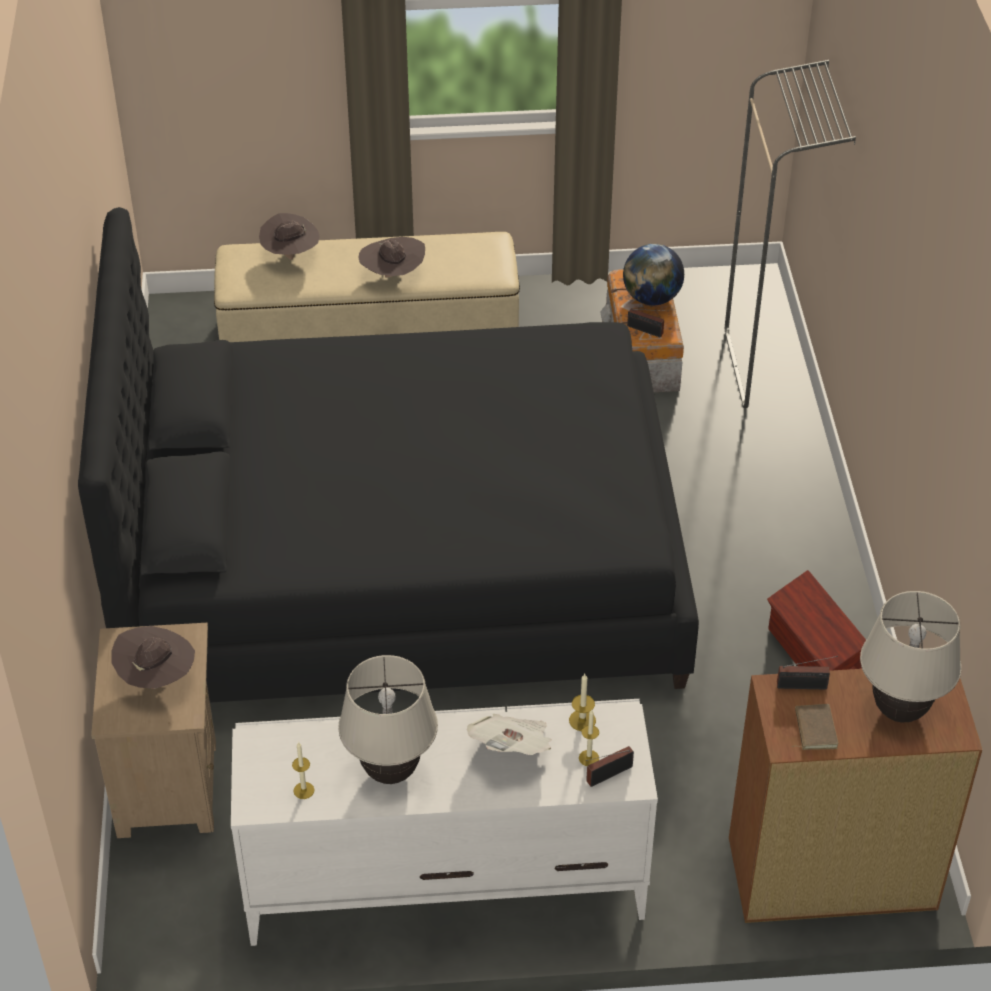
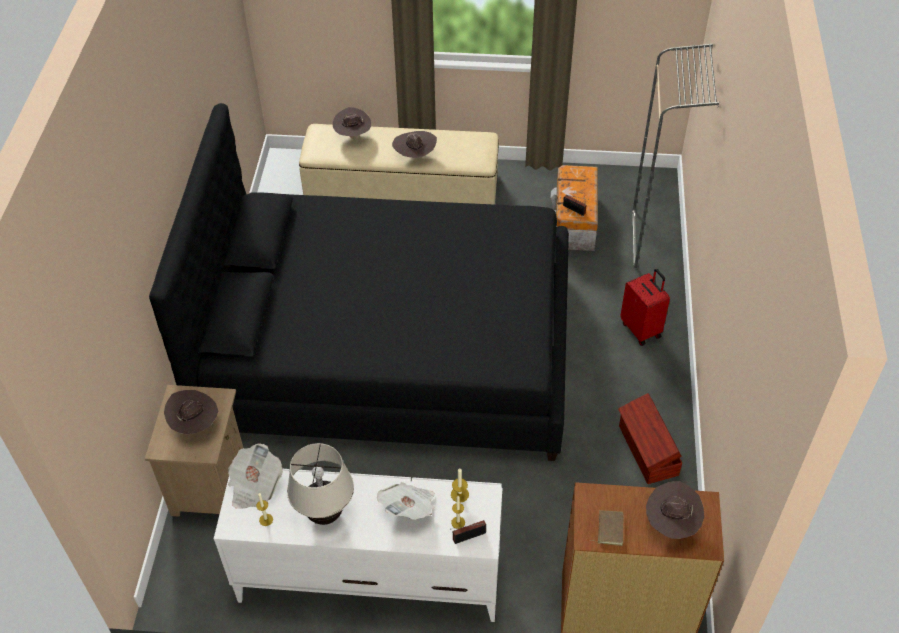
camera: 10 degrees right, 5 degrees up
(275, 747) = (255, 486): none -> newspaper
(651, 298) = (583, 188): globe -> none
(773, 492) = (641, 329): none -> red suitcase
(804, 686) = (609, 495): radio -> none
(899, 711) = (671, 523): beige table lamp -> brown hat

